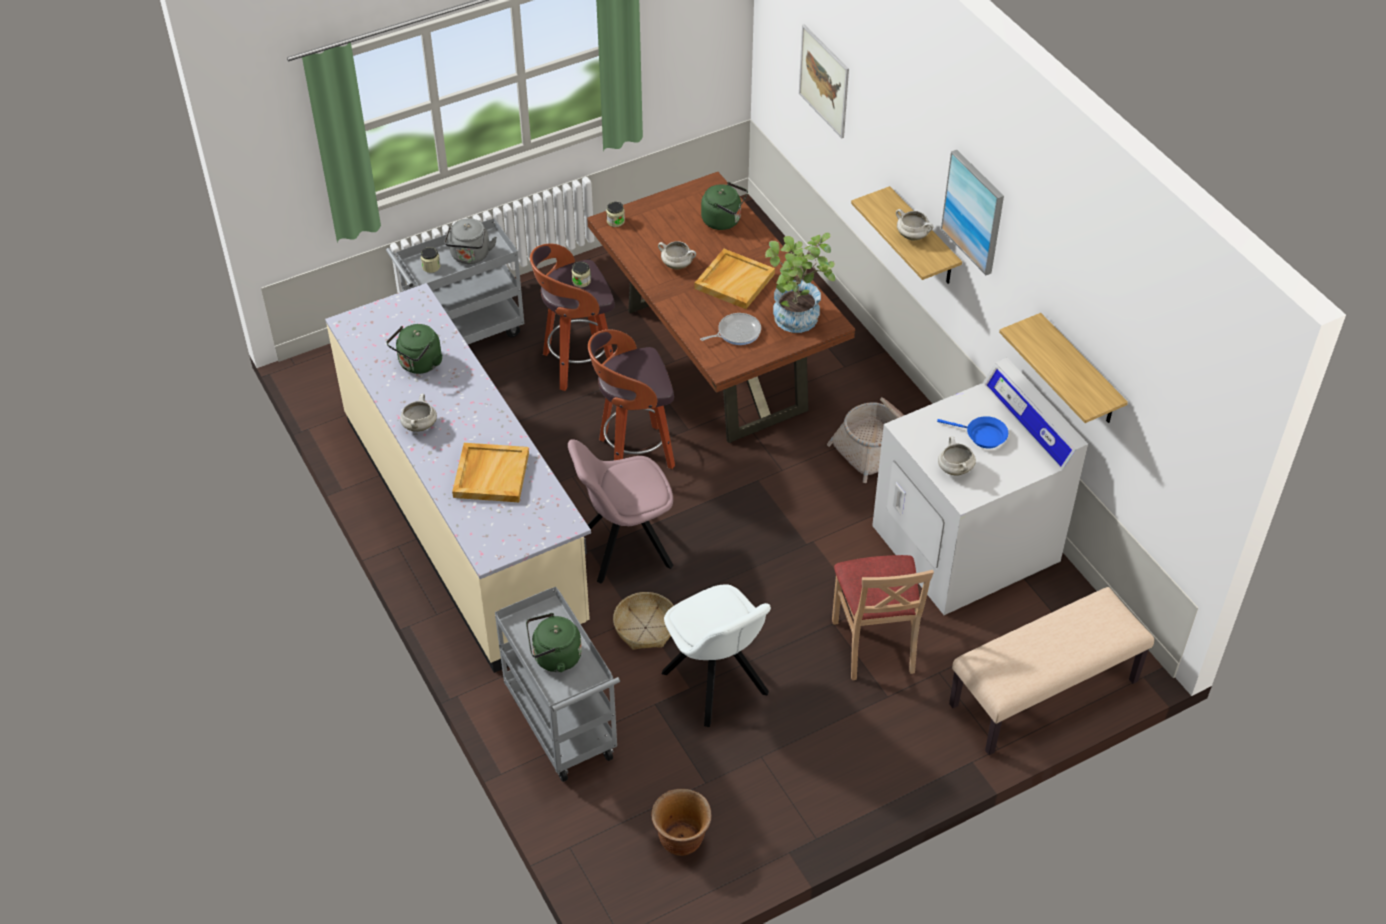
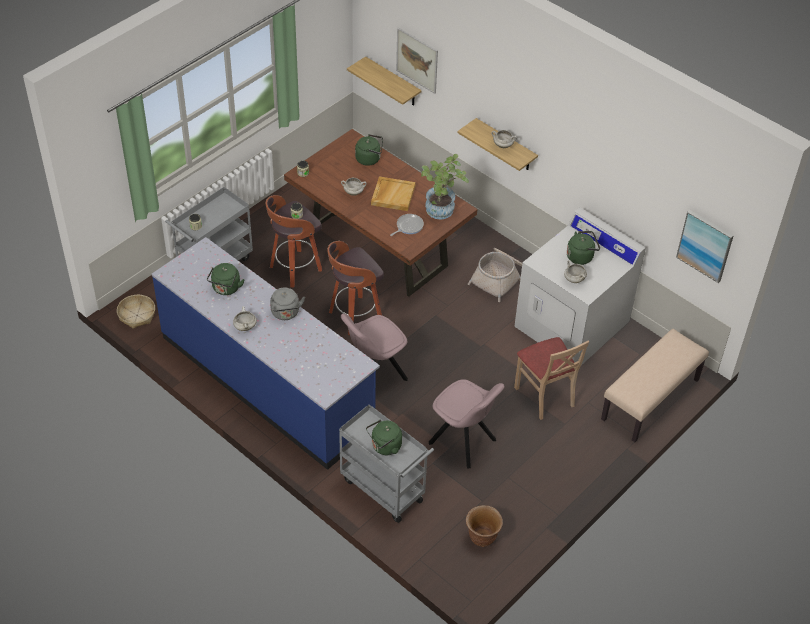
camera: 20 degrees left, 0 degrees up
(465, 520) = (267, 381): beige counter -> blue counter
(470, 256) = (217, 214): grey kettle -> grey kettle (286, 313)
(490, 474) = (303, 346): beige tray -> none
(645, 627) = (407, 419): basket -> basket (137, 315)
(716, 683) = (463, 441): white chair -> pink chair
(974, 211) = (545, 124): picture -> picture (705, 245)
(982, 436) = (581, 256): blue frying pan -> green kettle
(1080, 372) = (634, 206): shelf -> shelf (393, 82)

